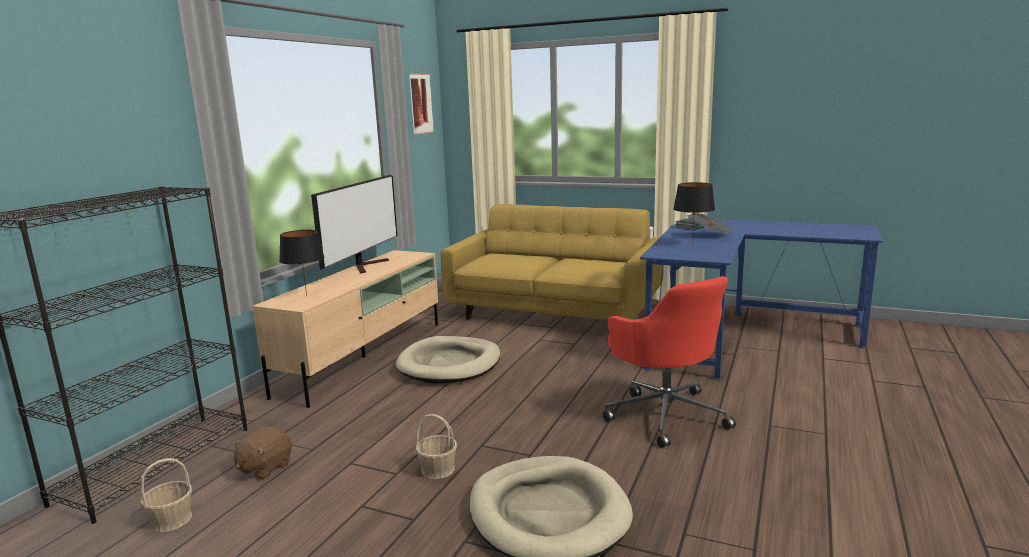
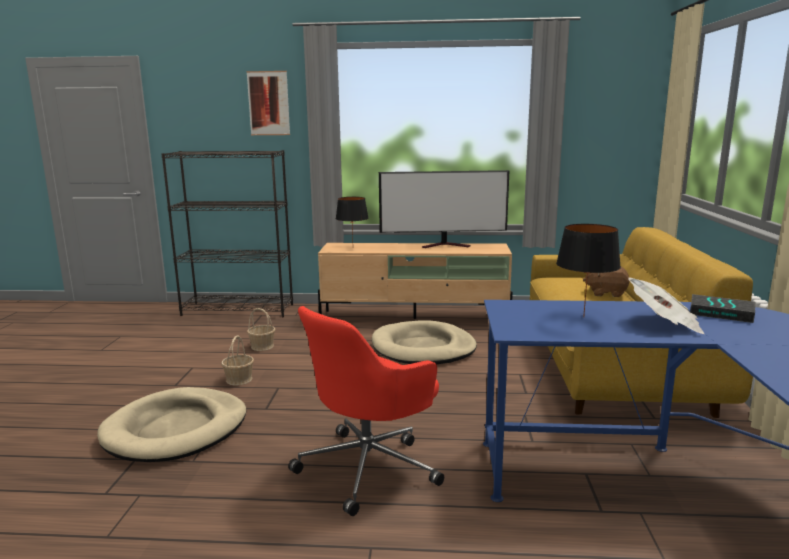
camera: 70 degrees right, 0 degrees up
(171, 520) = (181, 328): basket -> basket (262, 346)
(264, 468) = (236, 333): brown plush toy -> brown plush toy (606, 293)
(421, 103) = (618, 102): picture -> picture (268, 103)

